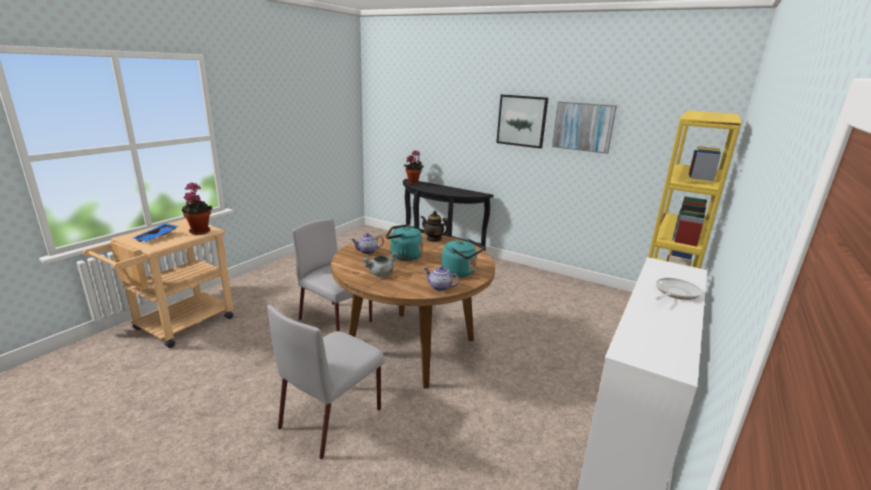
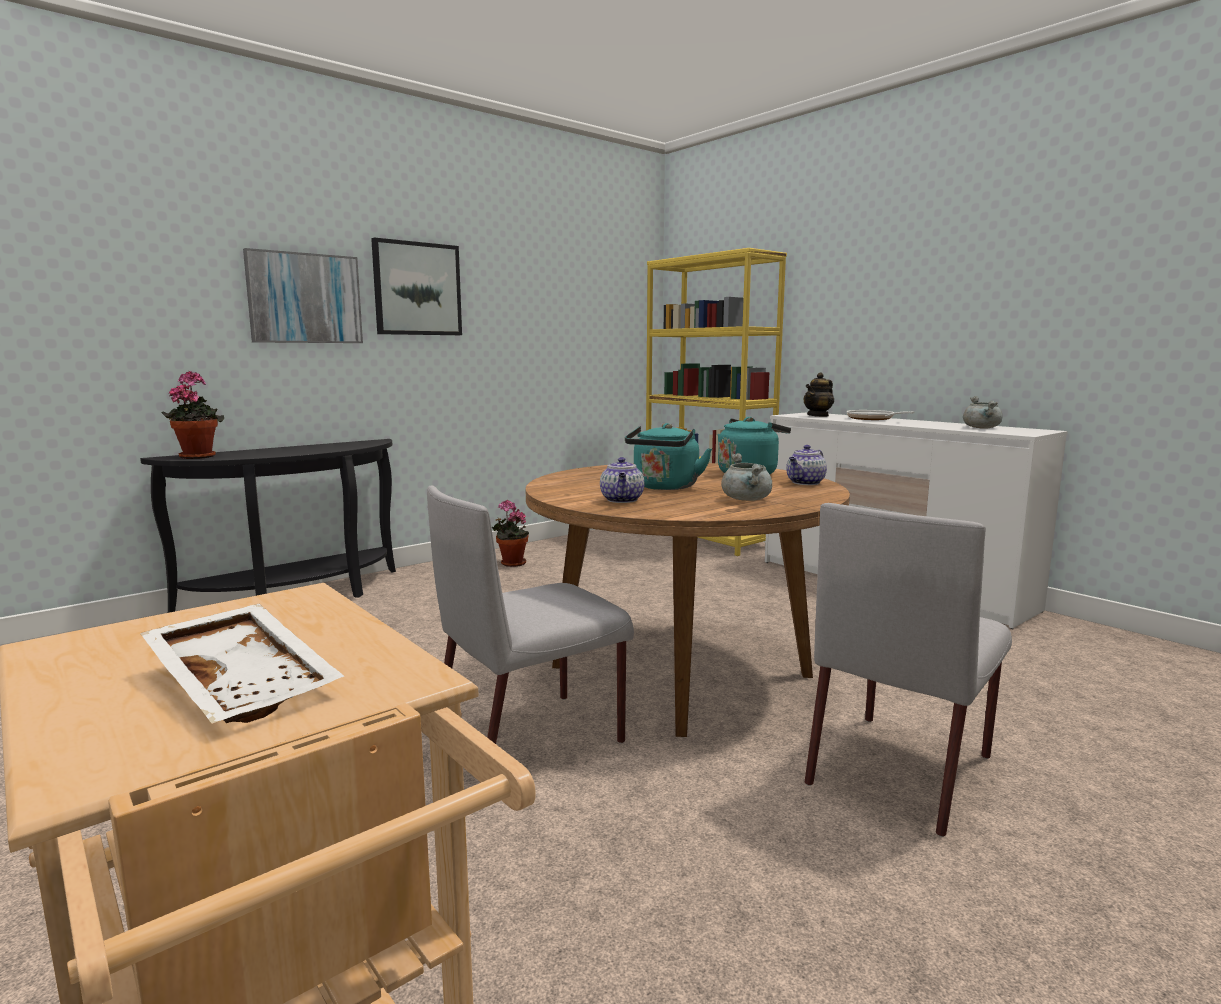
camera: 70 degrees left, 10 degrees down
(157, 237) = (246, 682): blue tray -> white tray
(199, 231) = (279, 612): potted plant -> potted plant (511, 564)
(332, 417) = (901, 768): grey chair -> grey chair turned 75 degrees clockwise
(433, 239) = (587, 472): teapot -> teapot (818, 415)
(583, 127) = (513, 294): picture -> picture (305, 298)
(656, 338) = (982, 428): none -> grey cooking pot

